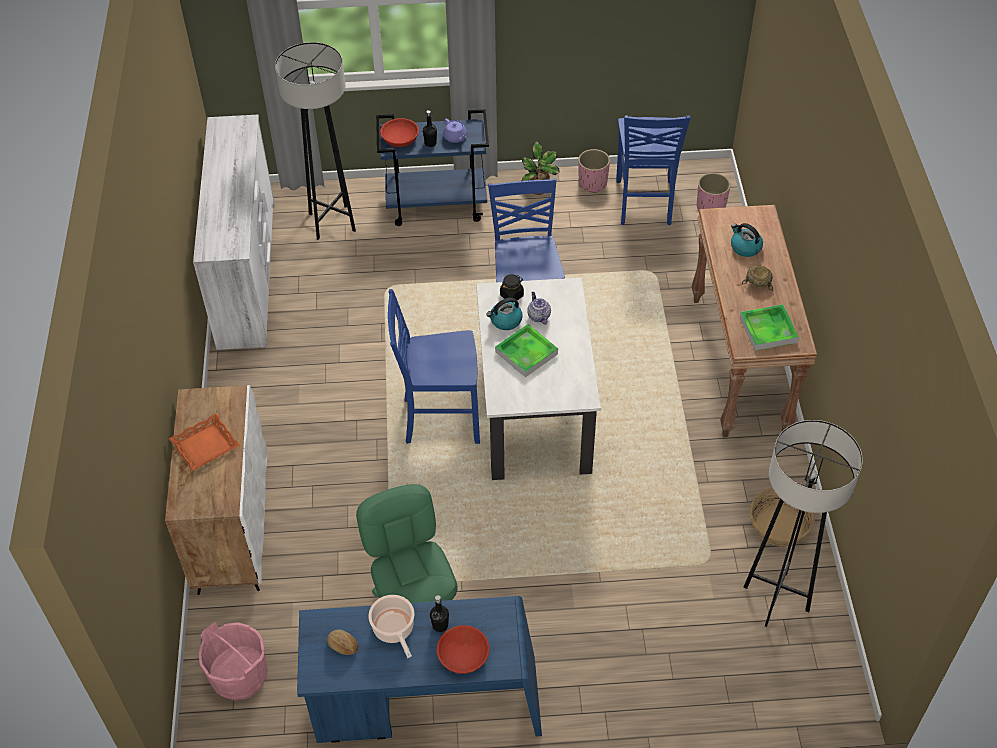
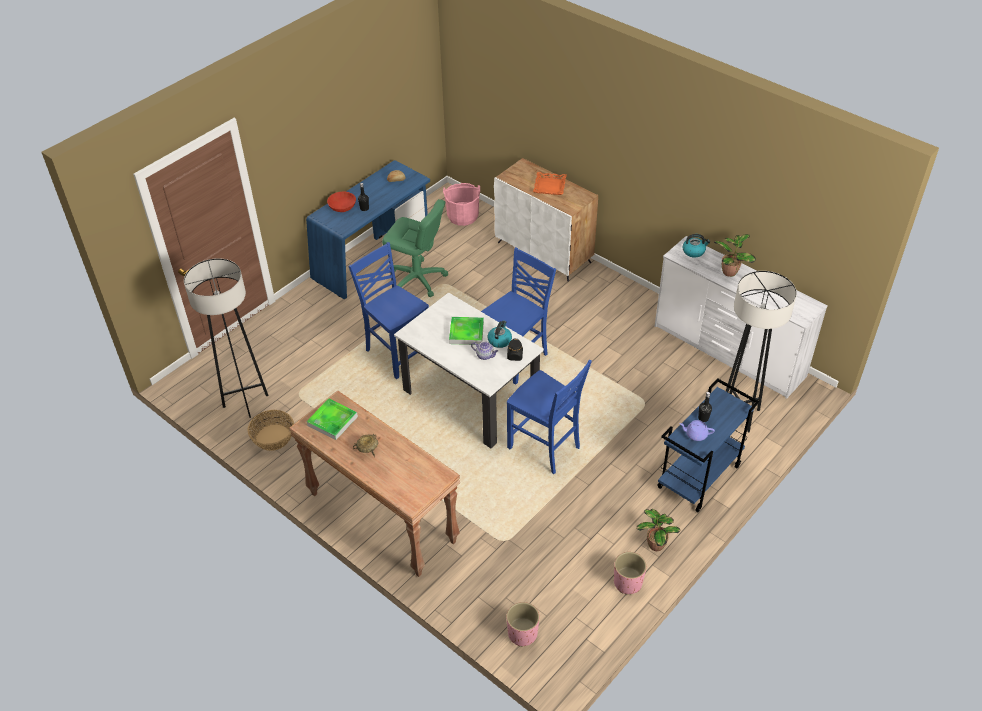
camera: 135 degrees right, 5 degrees down
(223, 199) = (730, 271): none -> potted plant
(394, 629) = (382, 196): cooking pot -> none
(400, 139) = (725, 406): red bowl -> none
(644, 203) = (572, 595): blue chair -> blue chair (397, 353)
(745, 247) = (399, 467): kettle -> kettle (694, 251)

